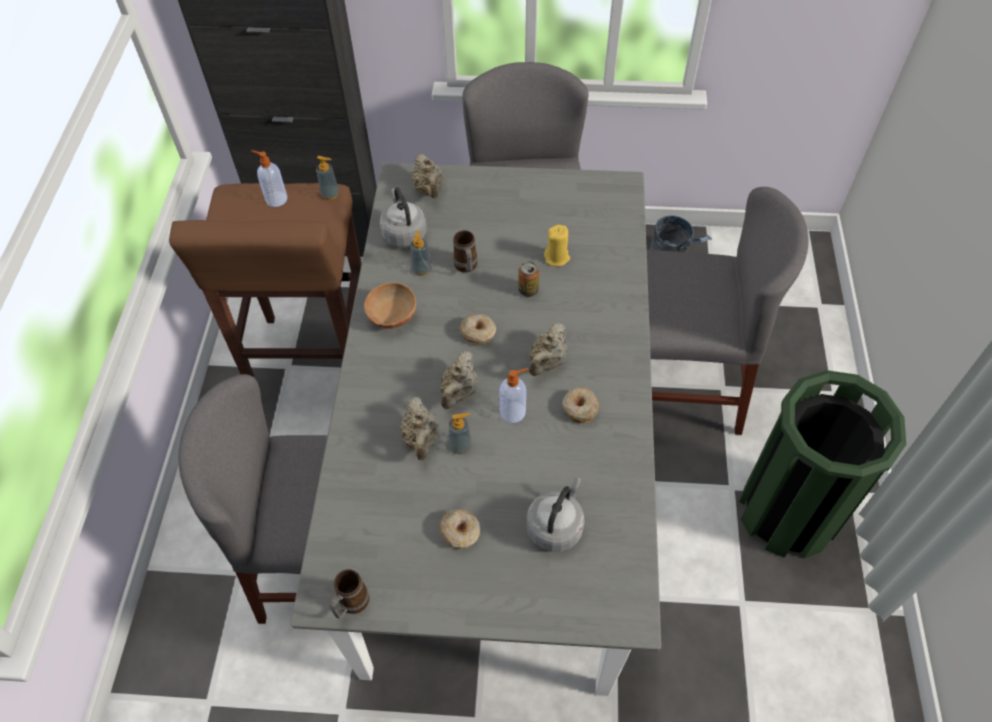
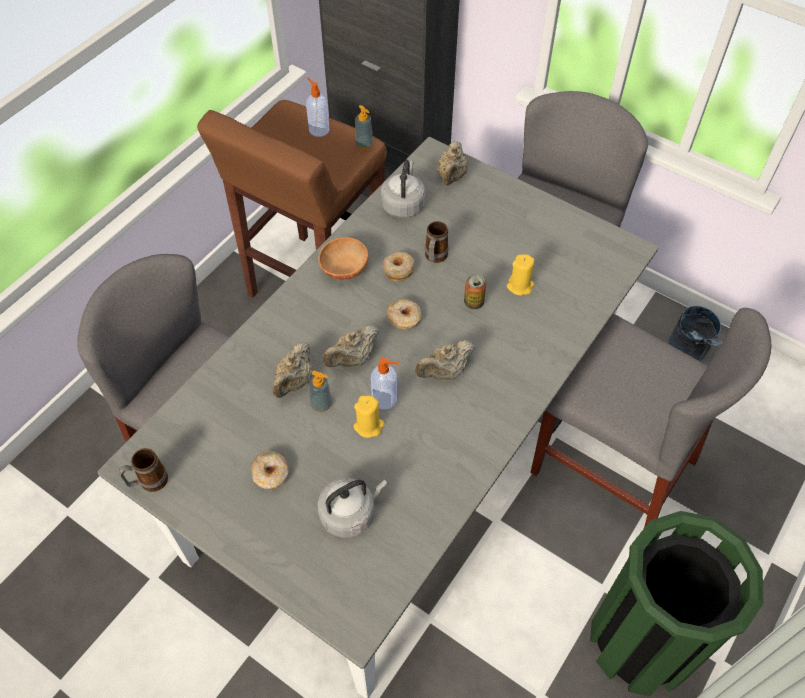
camera: 30 degrees right, 0 degrees up
(422, 269) = (396, 242): soap dispenser -> none
(516, 442) = (369, 426): none -> yellow candle
(579, 408) = (443, 426): donut -> donut (398, 270)

